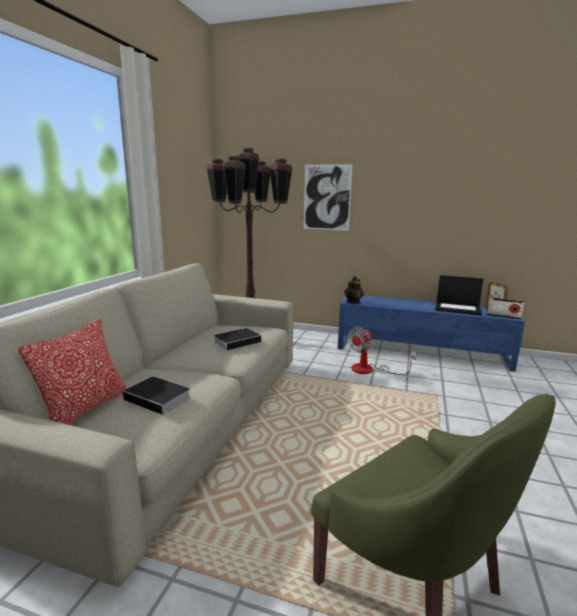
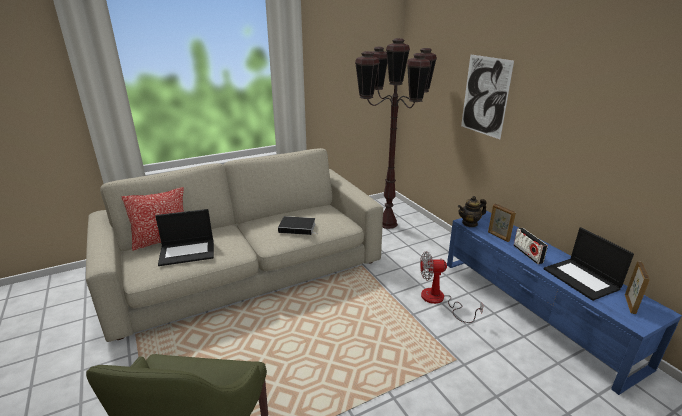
camera: 45 degrees right, 10 degrees up
(159, 399) = (188, 252): book -> laptop
(382, 303) = (498, 236): none -> picture frame
(503, 316) = (624, 316): radio -> radio (527, 254)

